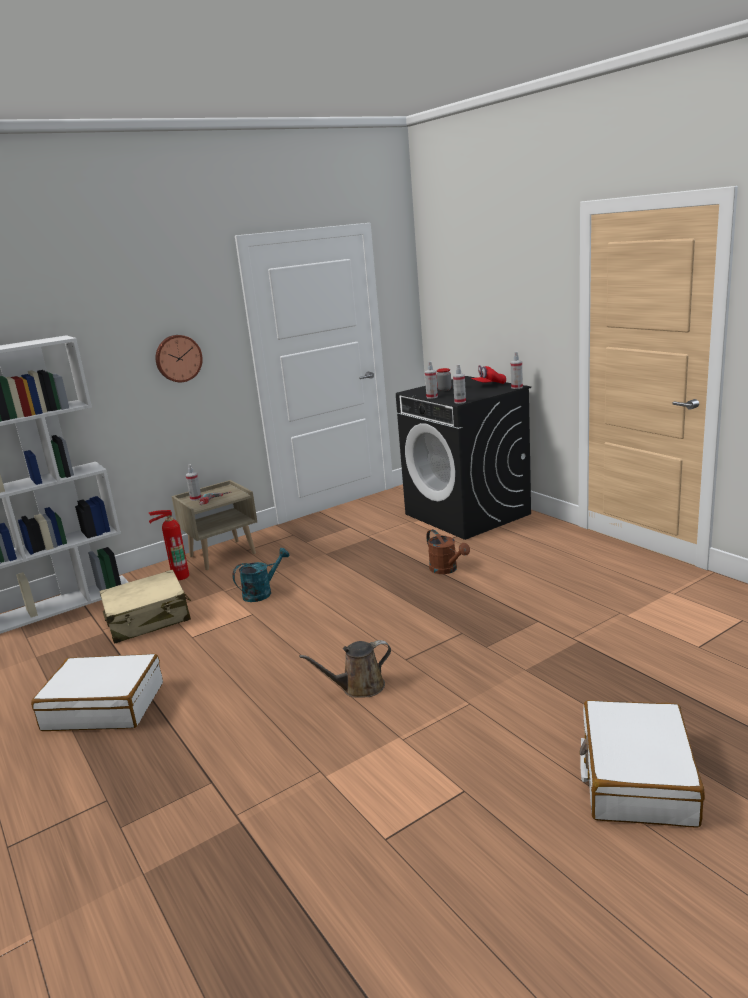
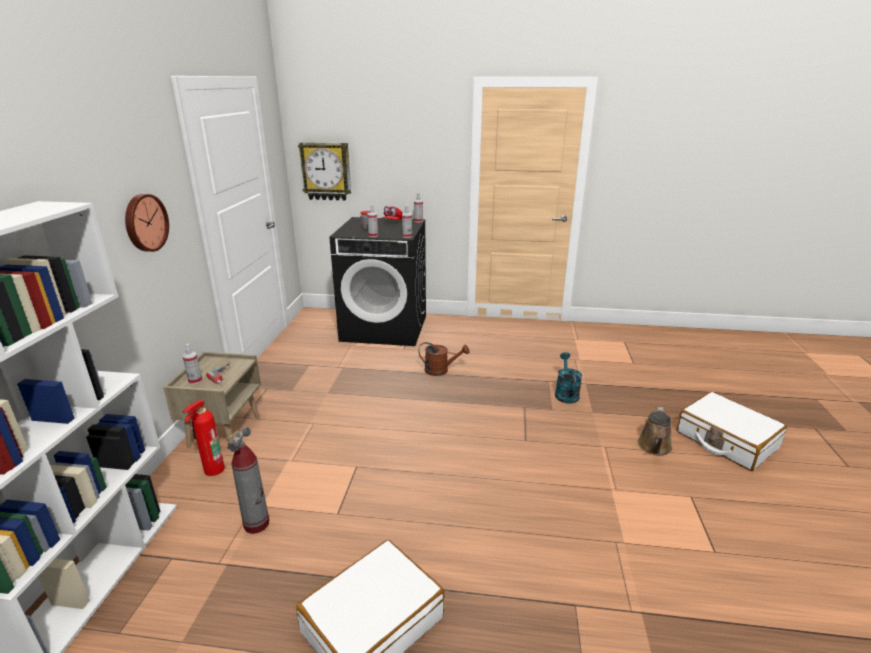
camera: 50 degrees left, 5 degrees up
(148, 619) = (256, 524): beige suitcase -> fire extinguisher
(262, 592) = (331, 446): turquoise watering can -> turquoise watering can (565, 393)
(359, 687) = (534, 474): brown watering can -> brown watering can (654, 447)
(448, 321) = (326, 171): none -> wall clock

